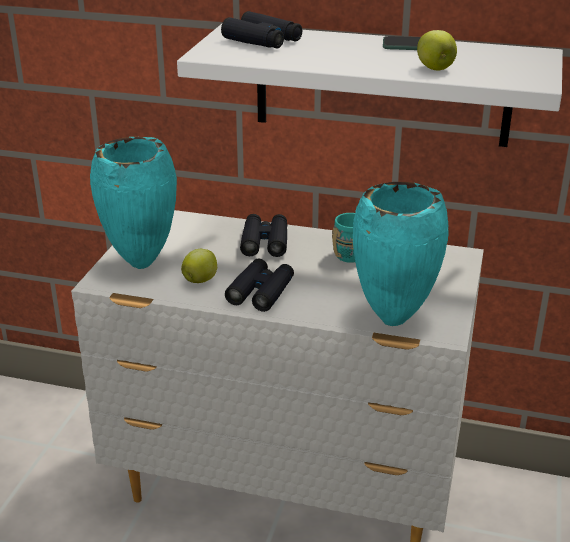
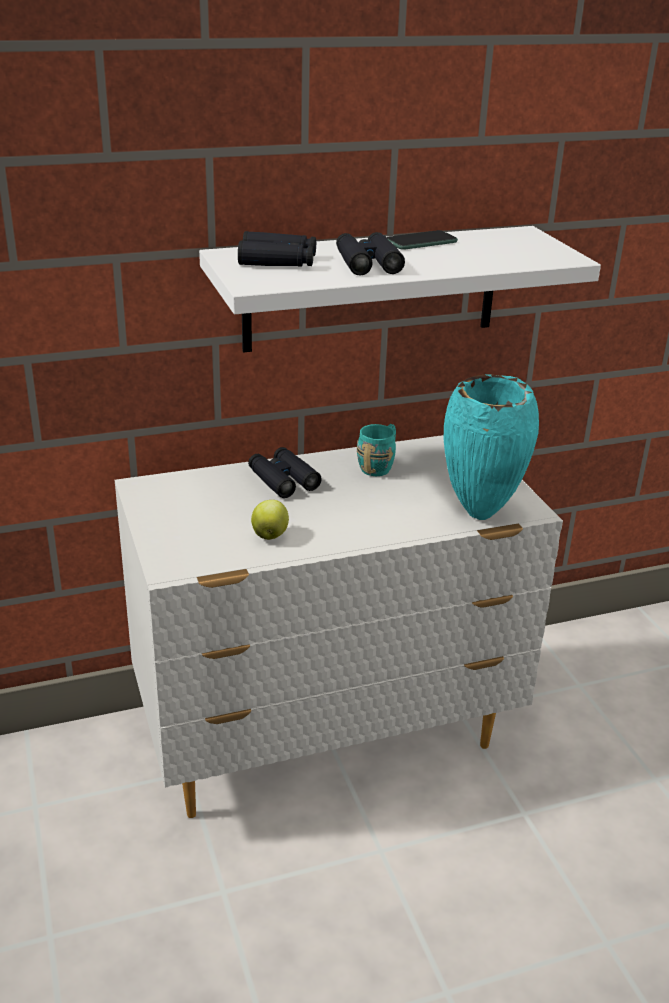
camera: 35 degrees left, 0 degrees up
(142, 264) = (190, 539): turquoise vase -> none
(261, 292) = (339, 527): black binoculars -> black binoculars (368, 263)
(435, 69) = (476, 261): apple -> none

